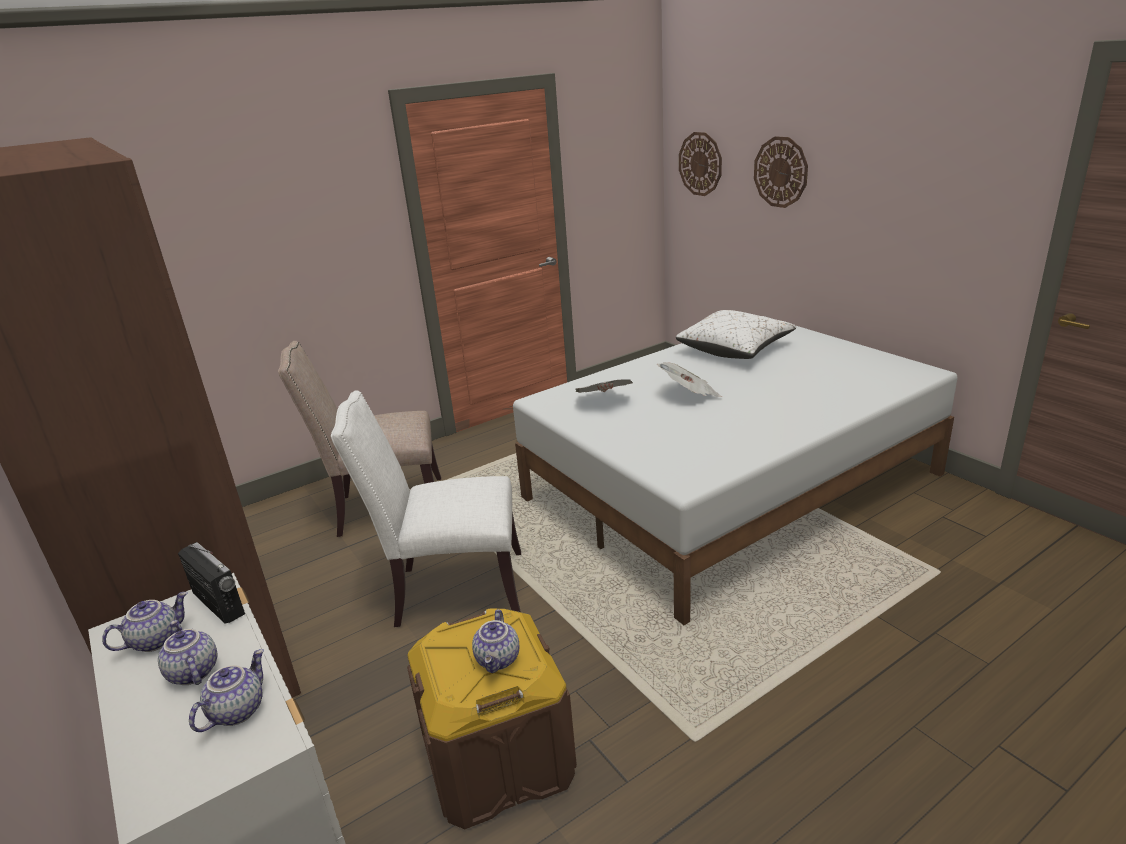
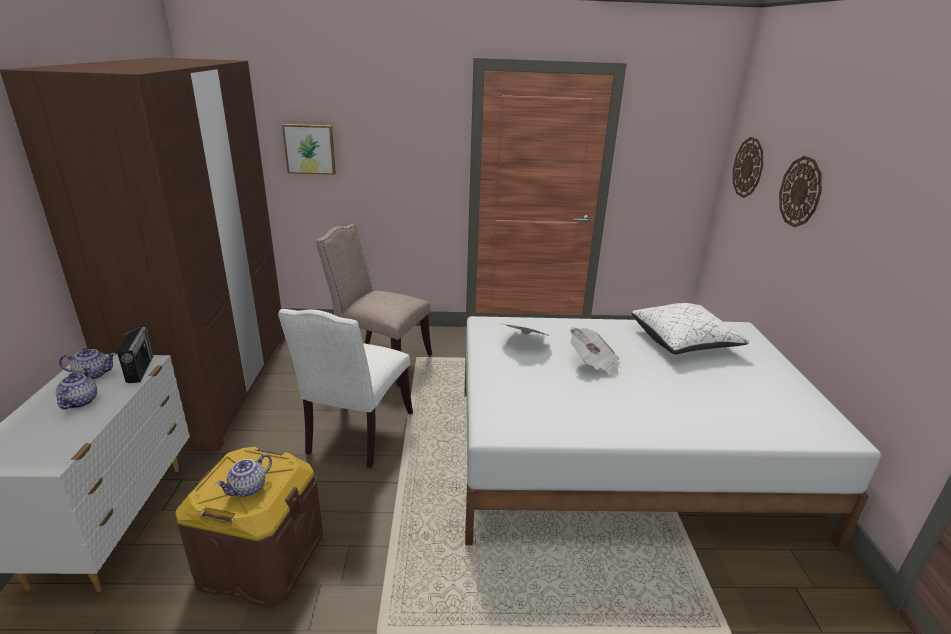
camera: 30 degrees right, 0 degrees up
(190, 254) = (310, 149): none -> picture
(237, 710) = (64, 434): teapot -> none
(453, 591) = (356, 435): white chair -> white chair turned 105 degrees counterclockwise

